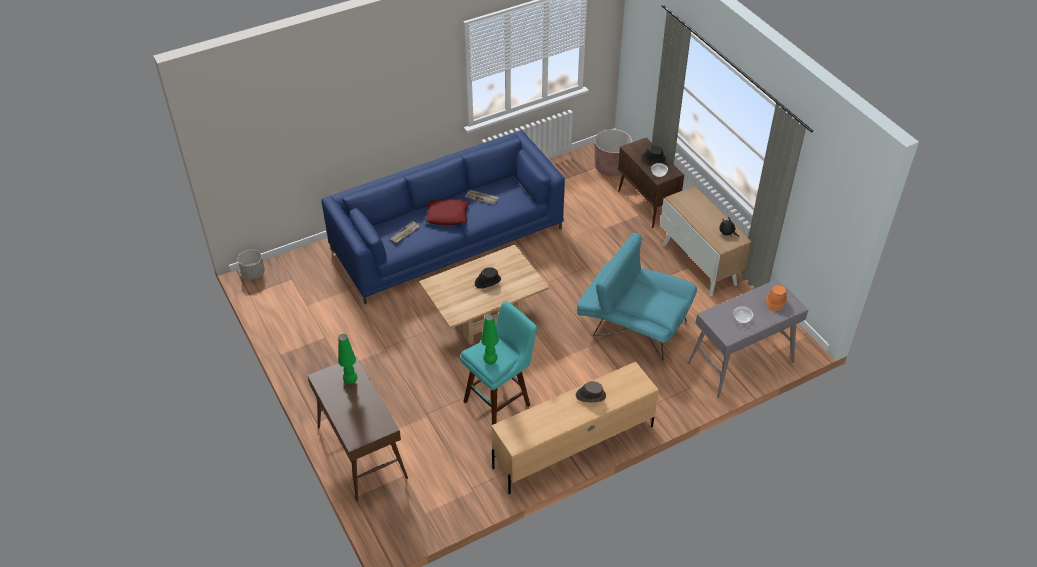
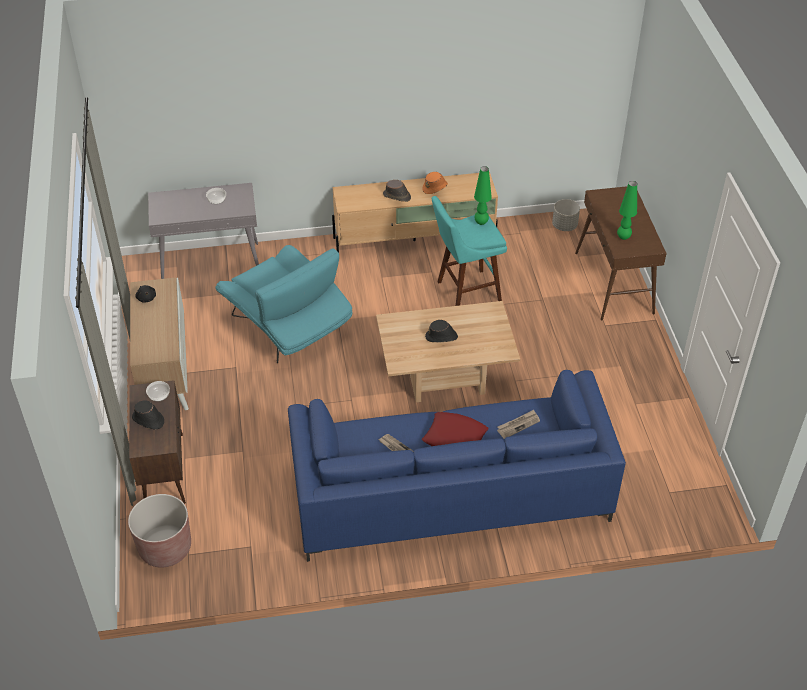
camera: 160 degrees left, 0 degrees up
(253, 273) = (720, 515): grey planter -> grey planter (564, 226)
(775, 301) = (171, 206): orange hat -> orange hat (435, 187)

